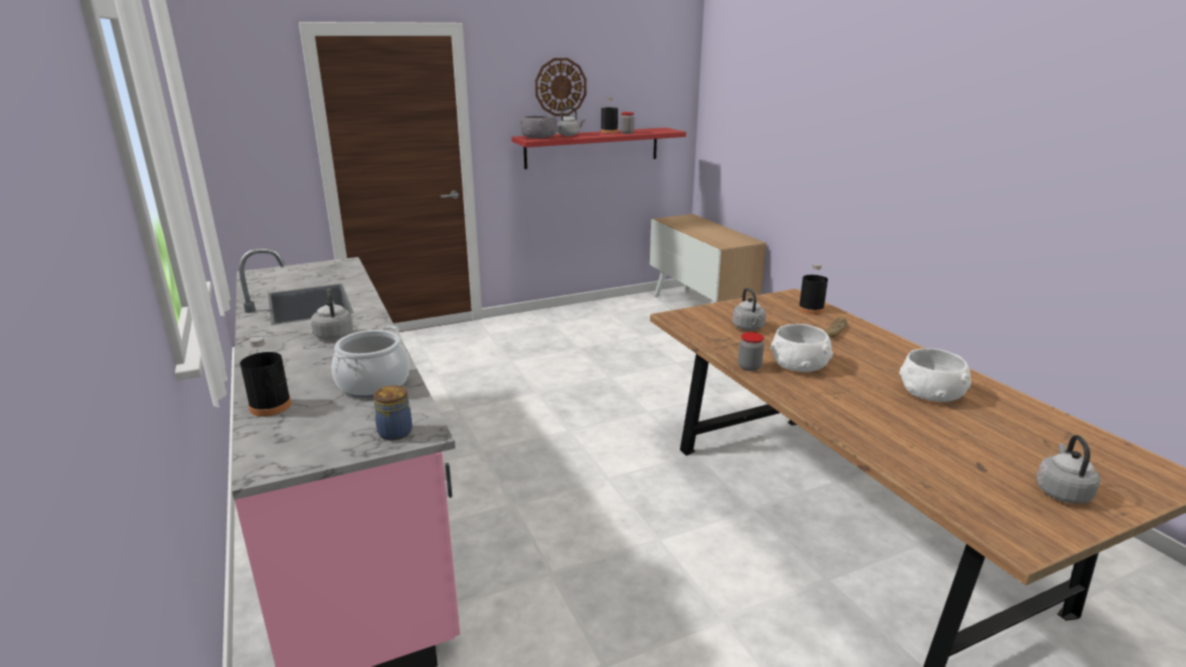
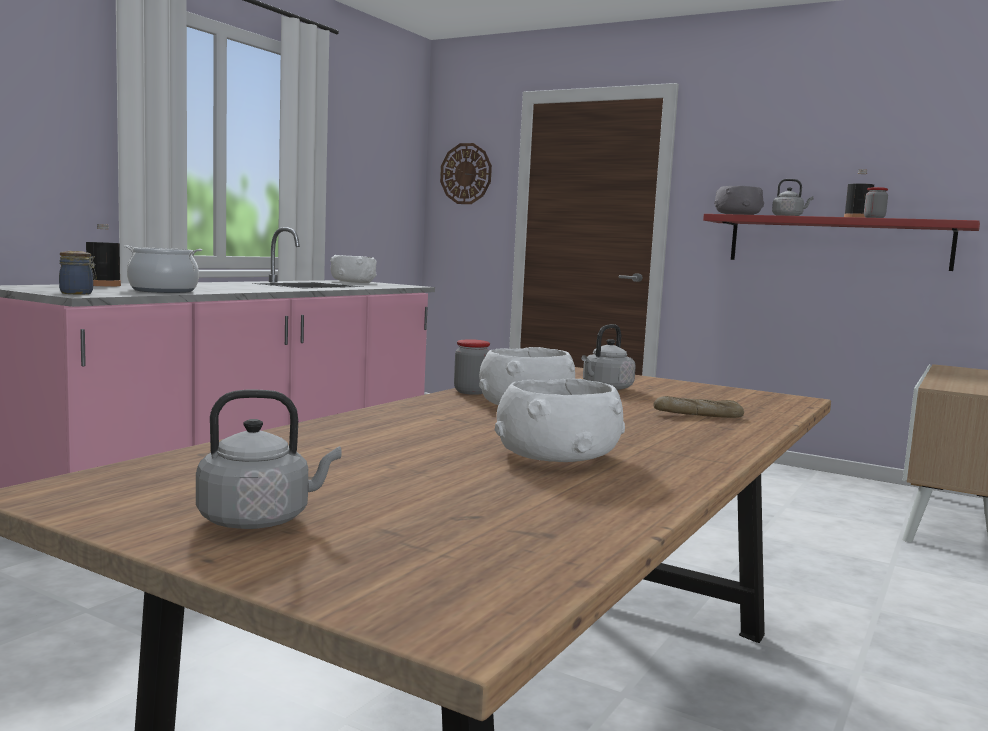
camera: 55 degrees right, 15 degrees down
(283, 277) = (352, 282): none -> white bowl
(334, 334) = (250, 287): grey kettle -> none
(560, 87) = (796, 157): wall clock -> wall clock (466, 174)
(811, 310) = (756, 405): black bottle -> none

